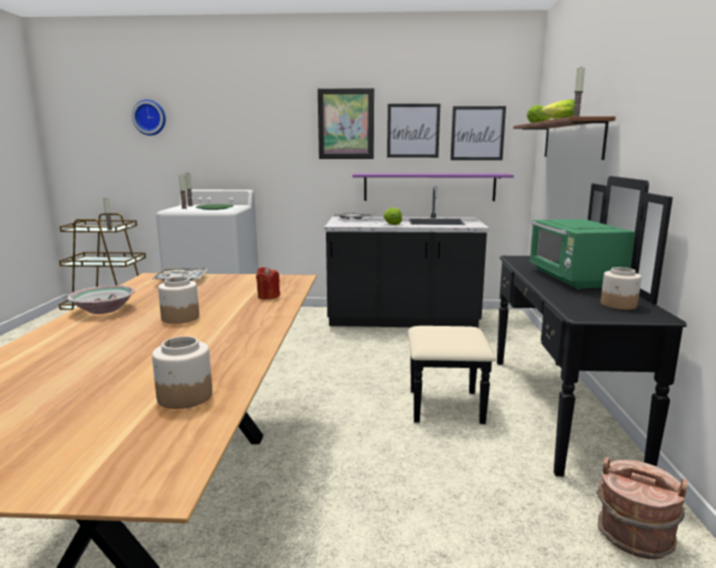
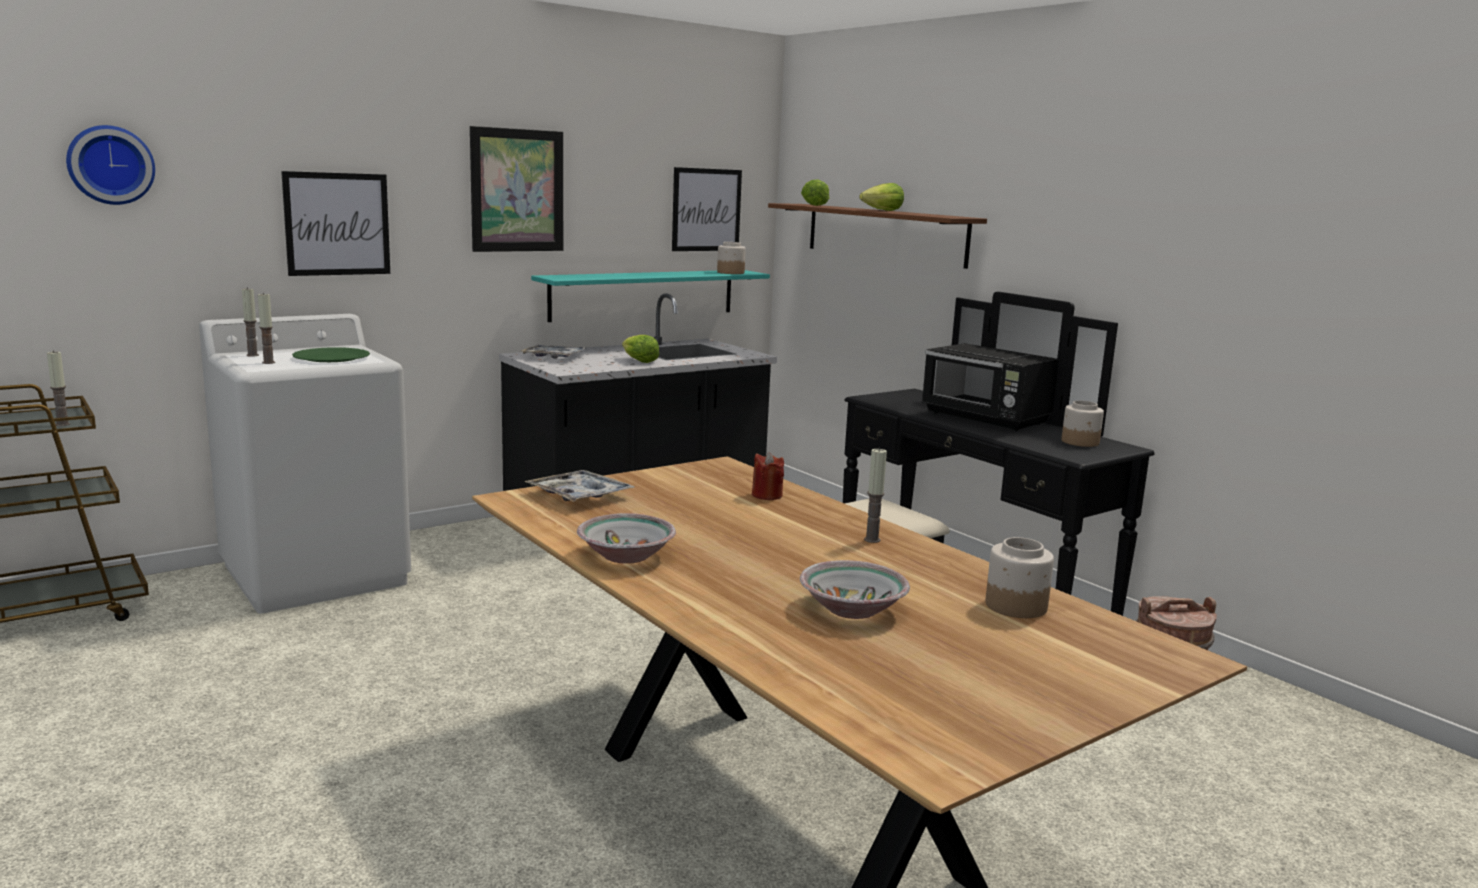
camera: 40 degrees left, 0 degrees up
(97, 366) = (853, 609): none -> bowl
(180, 317) = (756, 542): jar -> jar (730, 272)
(413, 131) = (620, 204): picture -> picture (337, 224)
(429, 187) = (643, 294): purple shelf -> turquoise shelf
(574, 279) = (986, 419): green microwave -> black microwave
(576, 117) = (938, 215): candle -> candle (872, 540)

